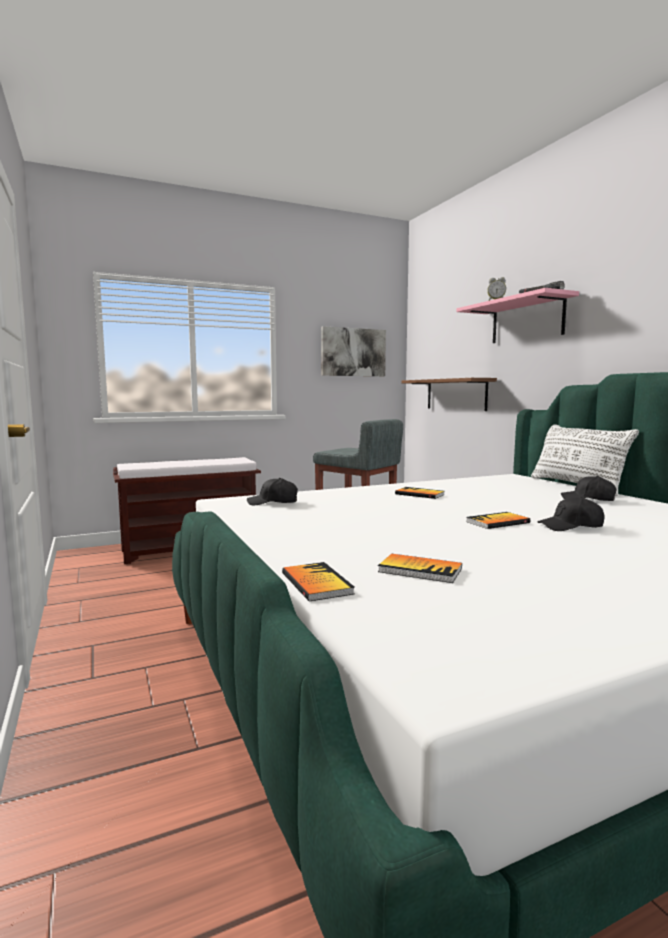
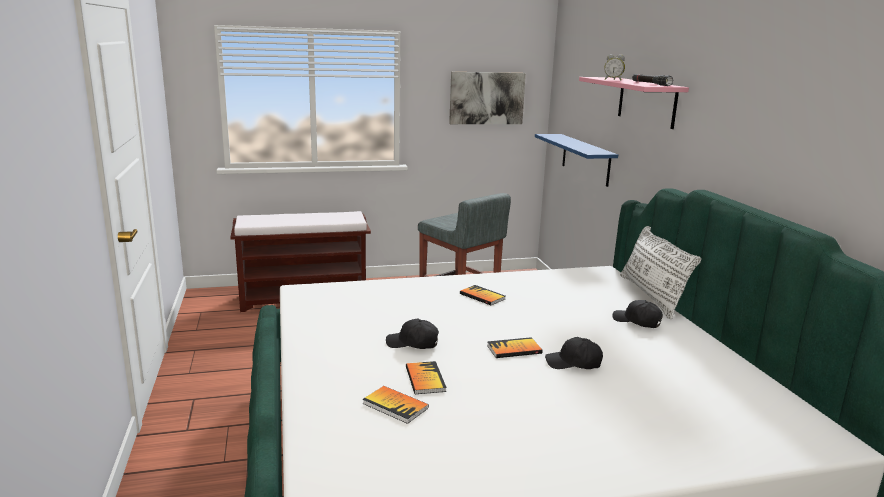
camera: 10 degrees right, 10 degrees up
(273, 502) = (342, 297): black cap -> black cap (413, 343)
(316, 583) = (309, 411): book -> book (425, 379)
(456, 394) = (585, 159): brown shelf -> blue shelf

